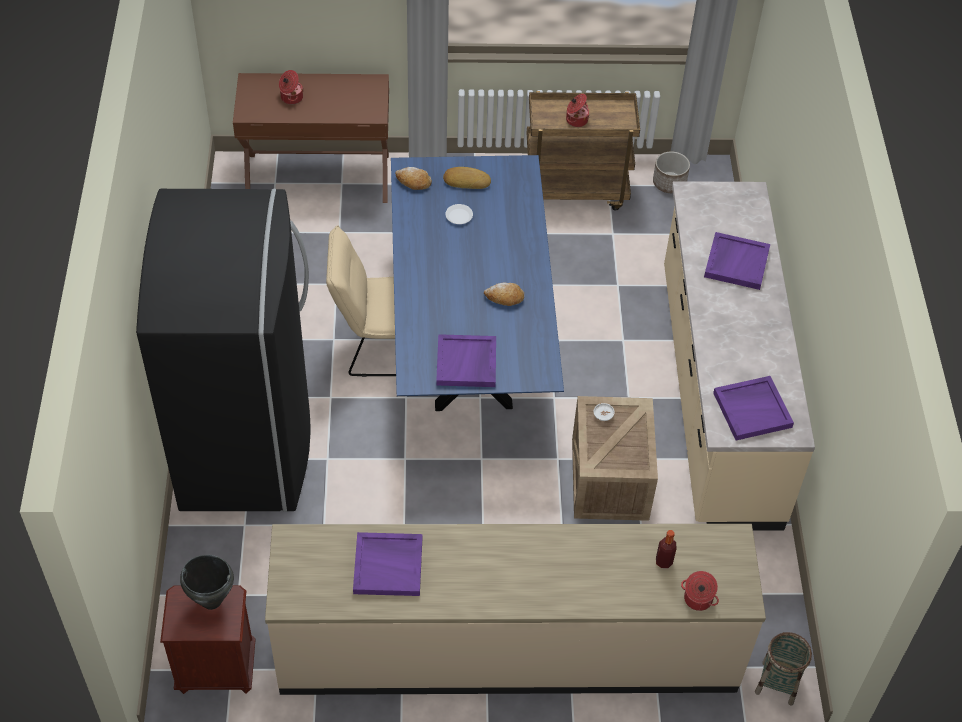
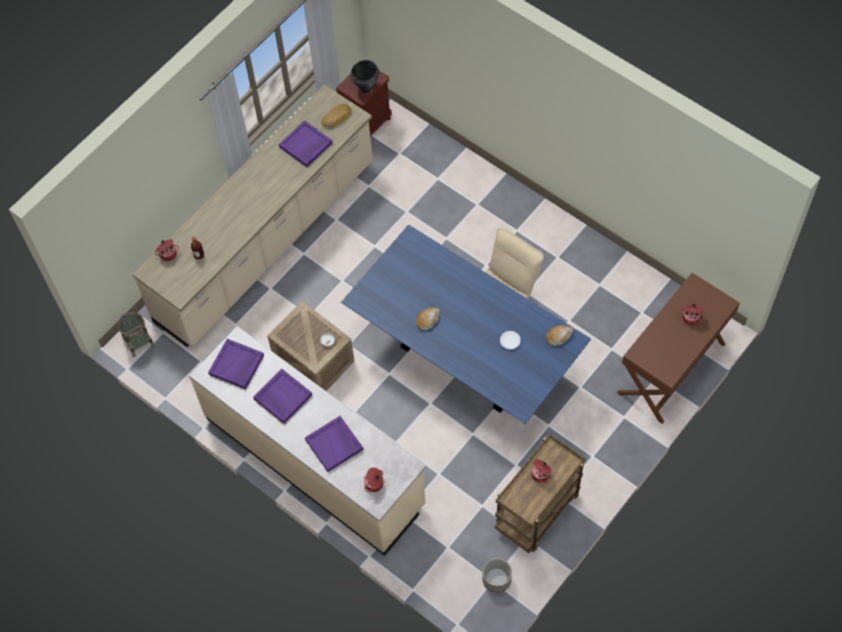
camera: 135 degrees right, 10 degrees up
(247, 442) = (489, 209): black fridge -> none
(466, 180) = (536, 366): bread -> bread (337, 117)
(467, 363) = (399, 269): purple tray -> purple tray (282, 397)
(737, 206) = (374, 484): none -> cooking pot

